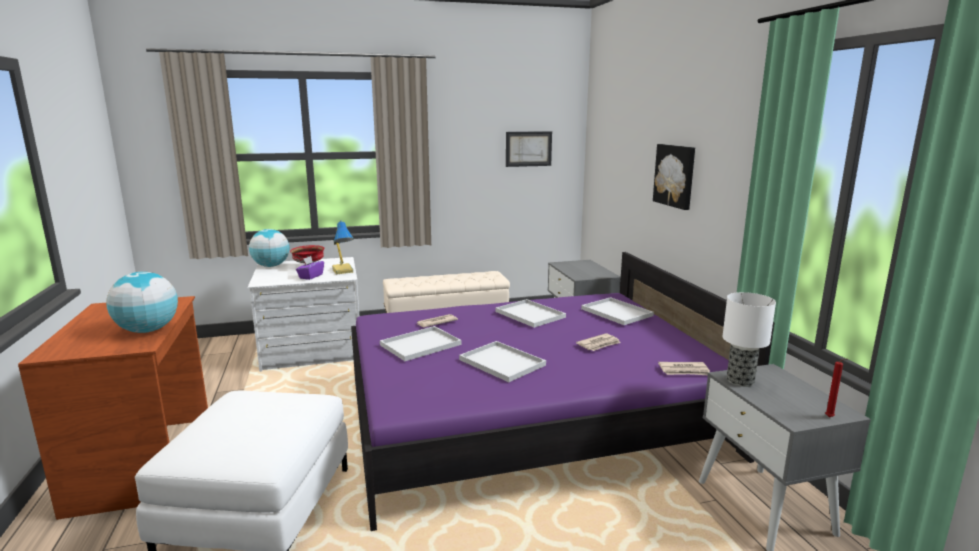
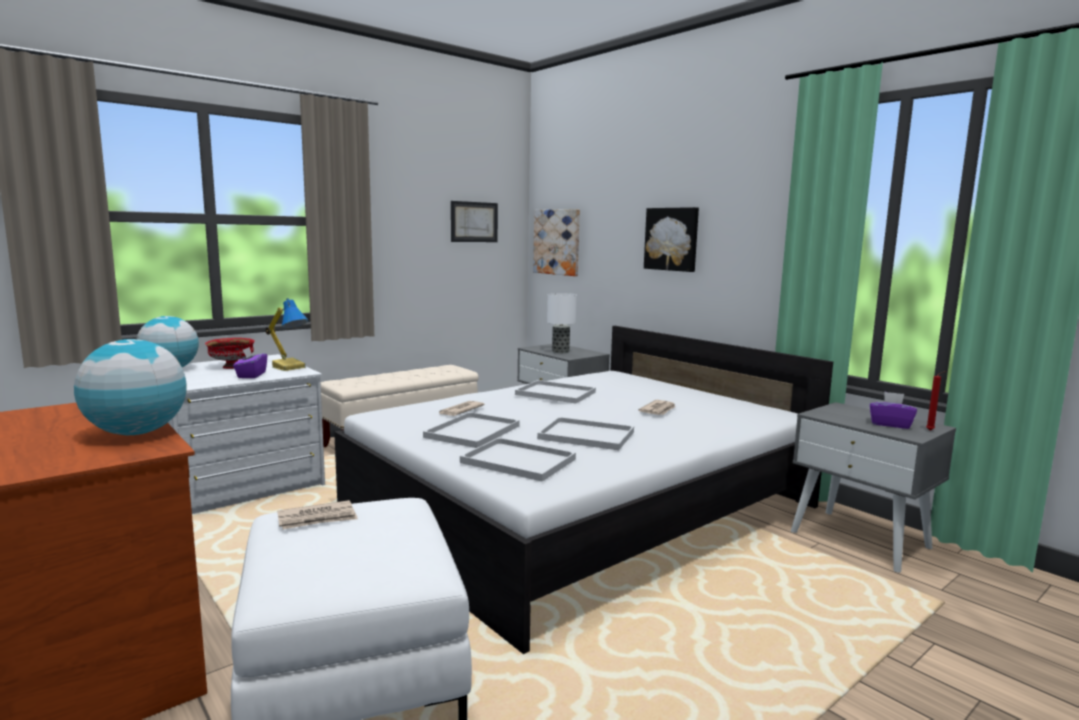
camera: 25 degrees left, 5 degrees down
(529, 416) = (582, 507): purple bed -> white bed
(601, 167) = (557, 242): none -> picture
(618, 312) = (639, 384): white tray -> white tray (520, 461)
(684, 371) = (761, 421): newspaper -> newspaper (317, 518)
(741, 381) = (832, 416): table lamp -> table lamp (561, 351)
(792, 401) = (890, 424): none -> purple tissue box

